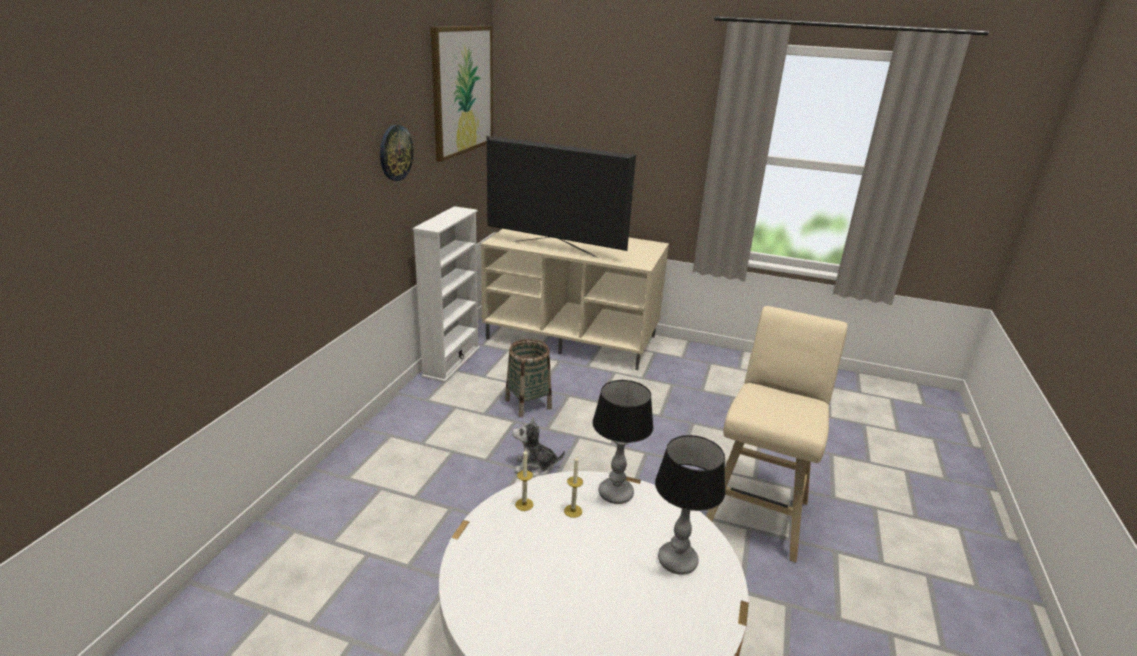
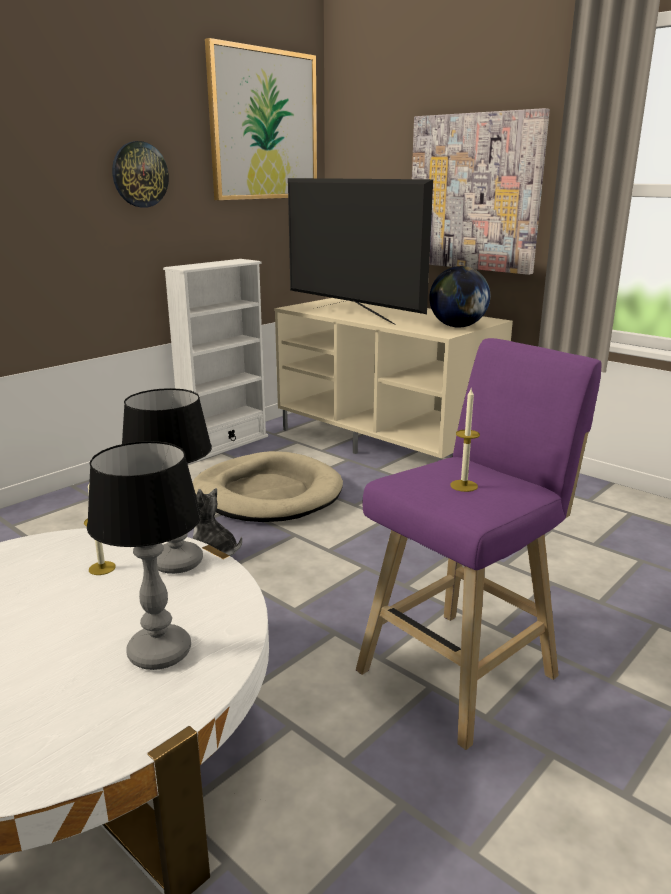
camera: 25 degrees right, 5 degrees down
(524, 504) = (56, 549): candle -> candle (464, 486)
(528, 404) = (268, 493): basket -> beige dog bed
(637, 149) = (474, 193): none -> picture
(641, 255) = (457, 326): none -> globe
(757, 512) = (463, 670): beige stool -> purple stool

